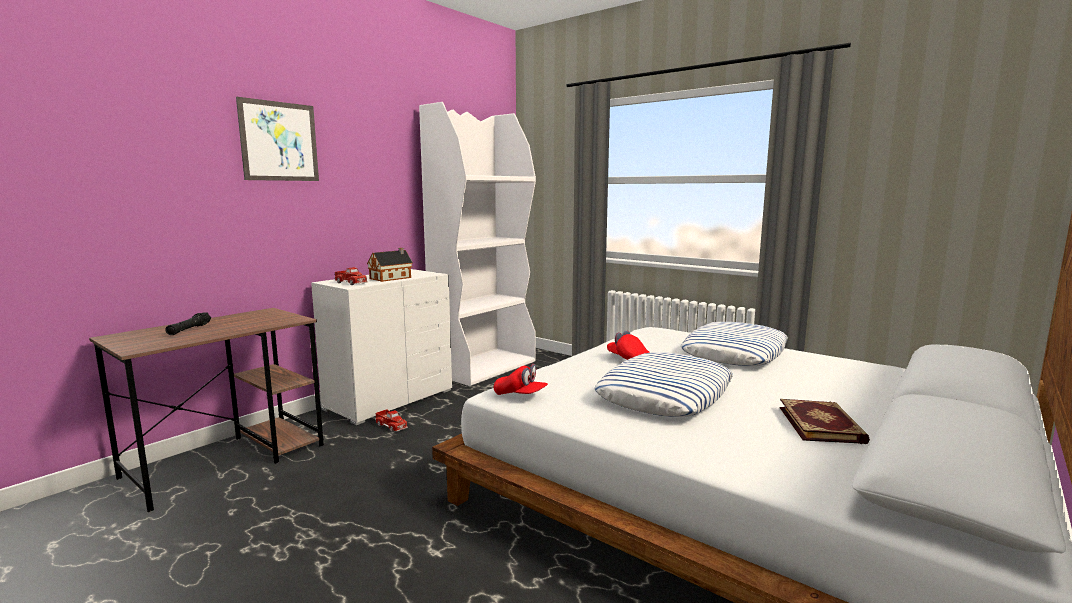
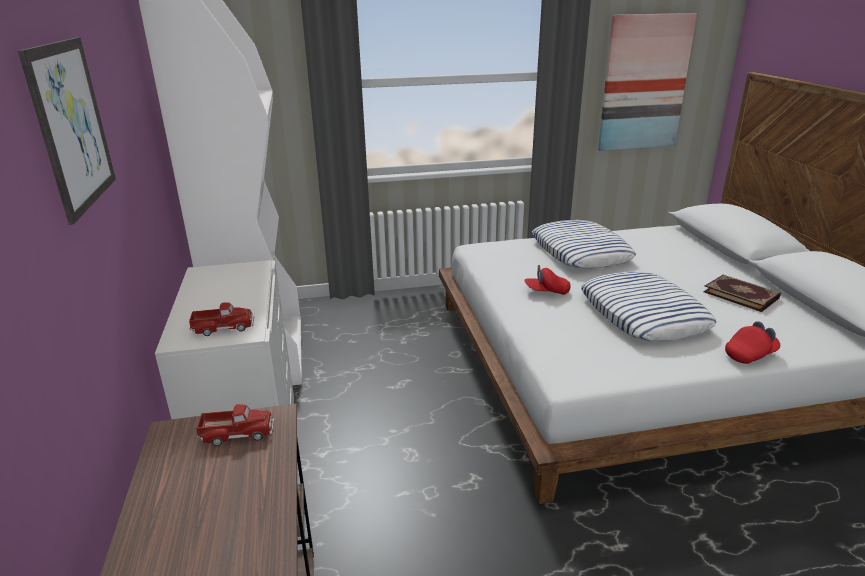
camera: 50 degrees left, 15 degrees up
(189, 329) = (193, 533): black flashlight -> none
(391, 426) = (330, 478): toy truck -> toy truck (237, 433)
(392, 278) = (239, 295): toy house -> none
(520, 395) = (586, 371): red cap -> red cap (750, 354)
(926, 191) = (644, 83): none -> picture

